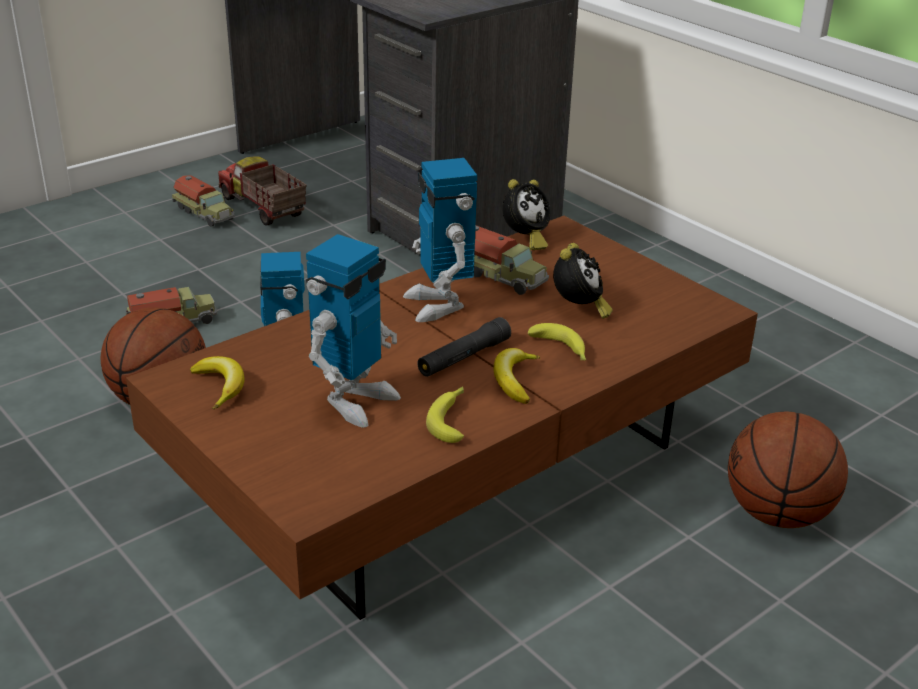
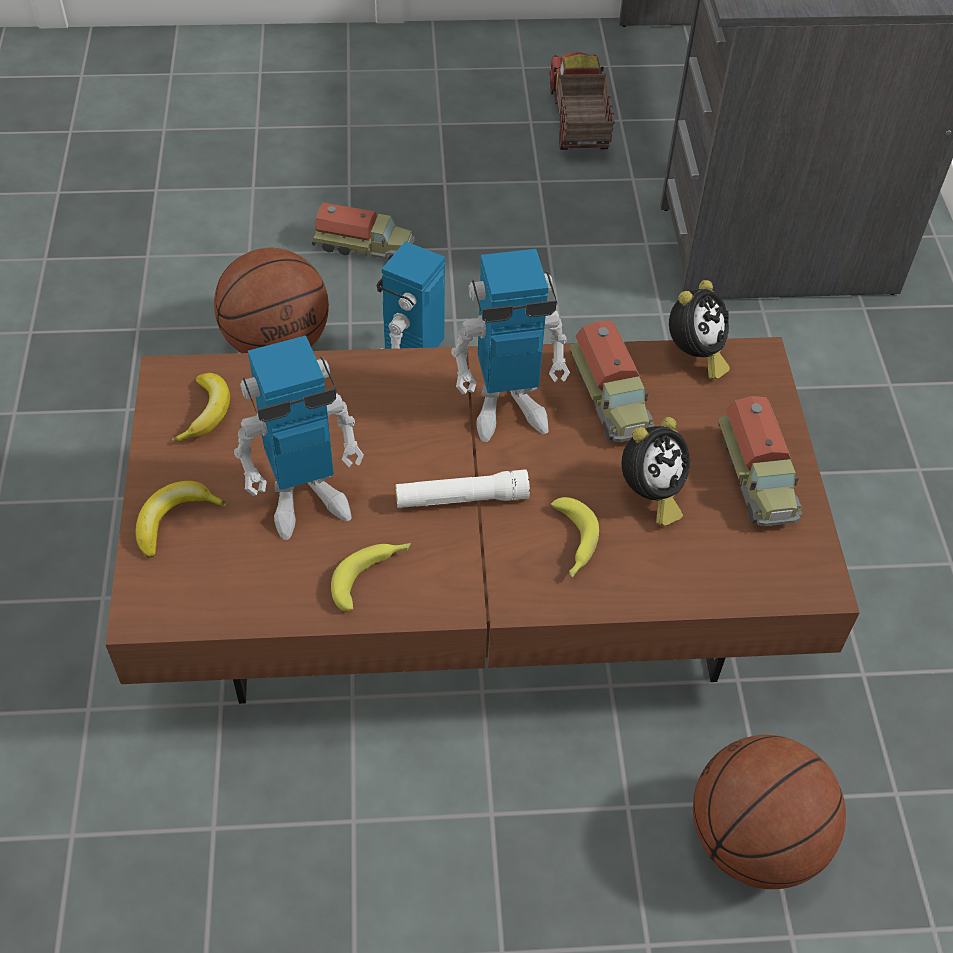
camera: 35 degrees right, 20 degrees up
(205, 214) = (512, 105): toy truck -> toy truck (757, 477)
(439, 304) = (507, 409): toy robot -> toy robot turned 120 degrees counterclockwise
(463, 357) = (461, 498): black flashlight -> white flashlight
(514, 380) = (482, 559): banana -> banana (175, 520)
(525, 240) = (694, 356): alarm clock -> alarm clock turned 45 degrees counterclockwise

